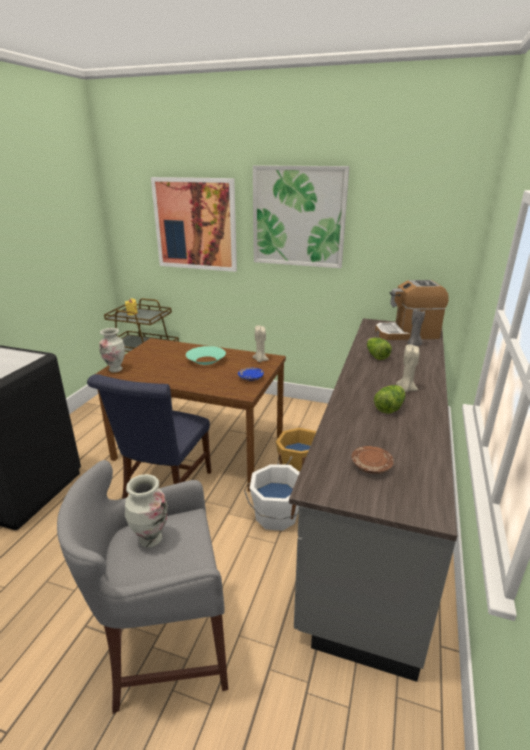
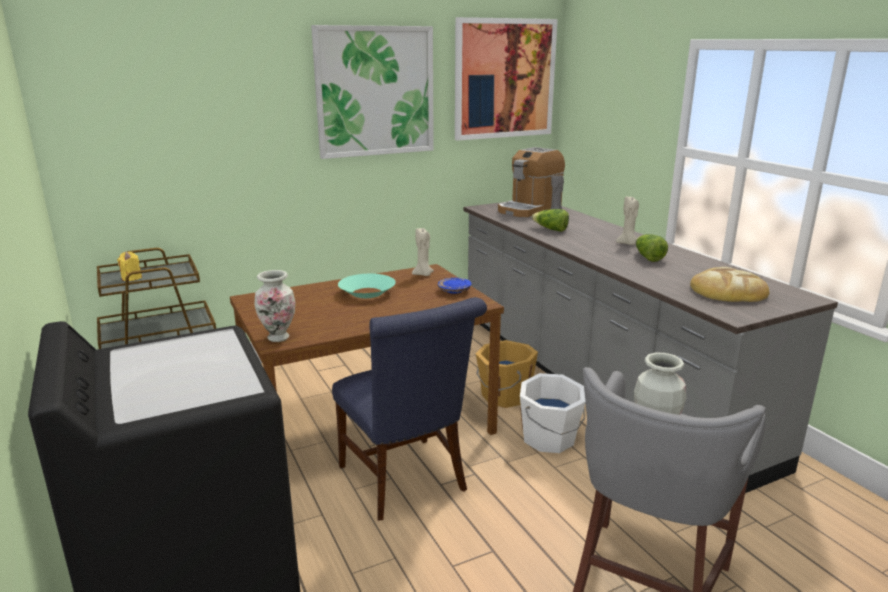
camera: 45 degrees left, 5 degrees down
(195, 224) = (221, 114): picture -> picture (504, 79)
(371, 466) = (727, 291): brown plate -> bread

